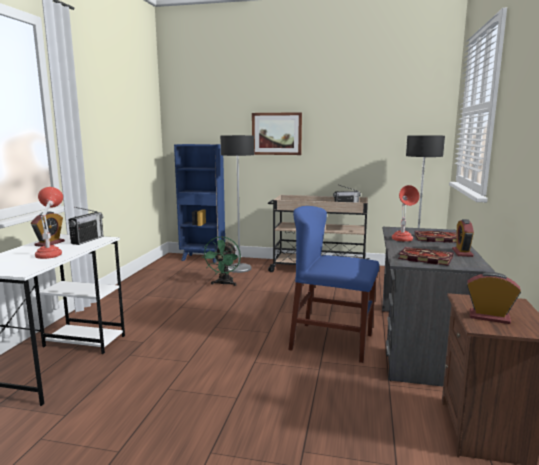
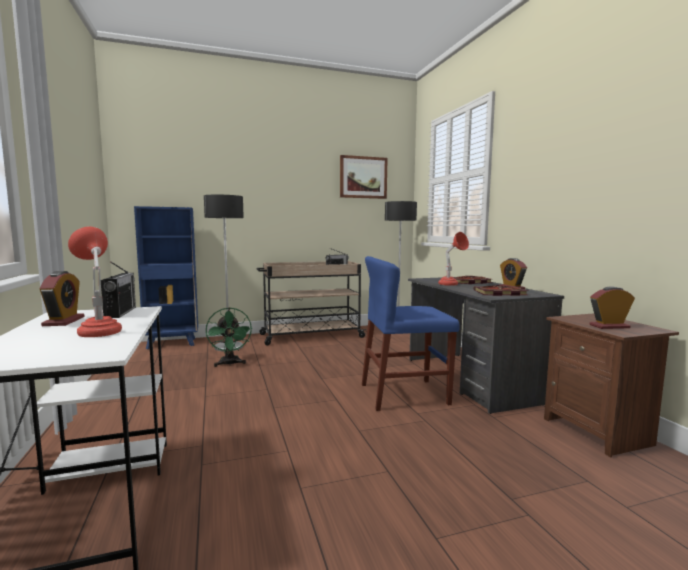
camera: 30 degrees left, 5 degrees down
(276, 133) = (254, 198): picture -> picture (363, 177)

